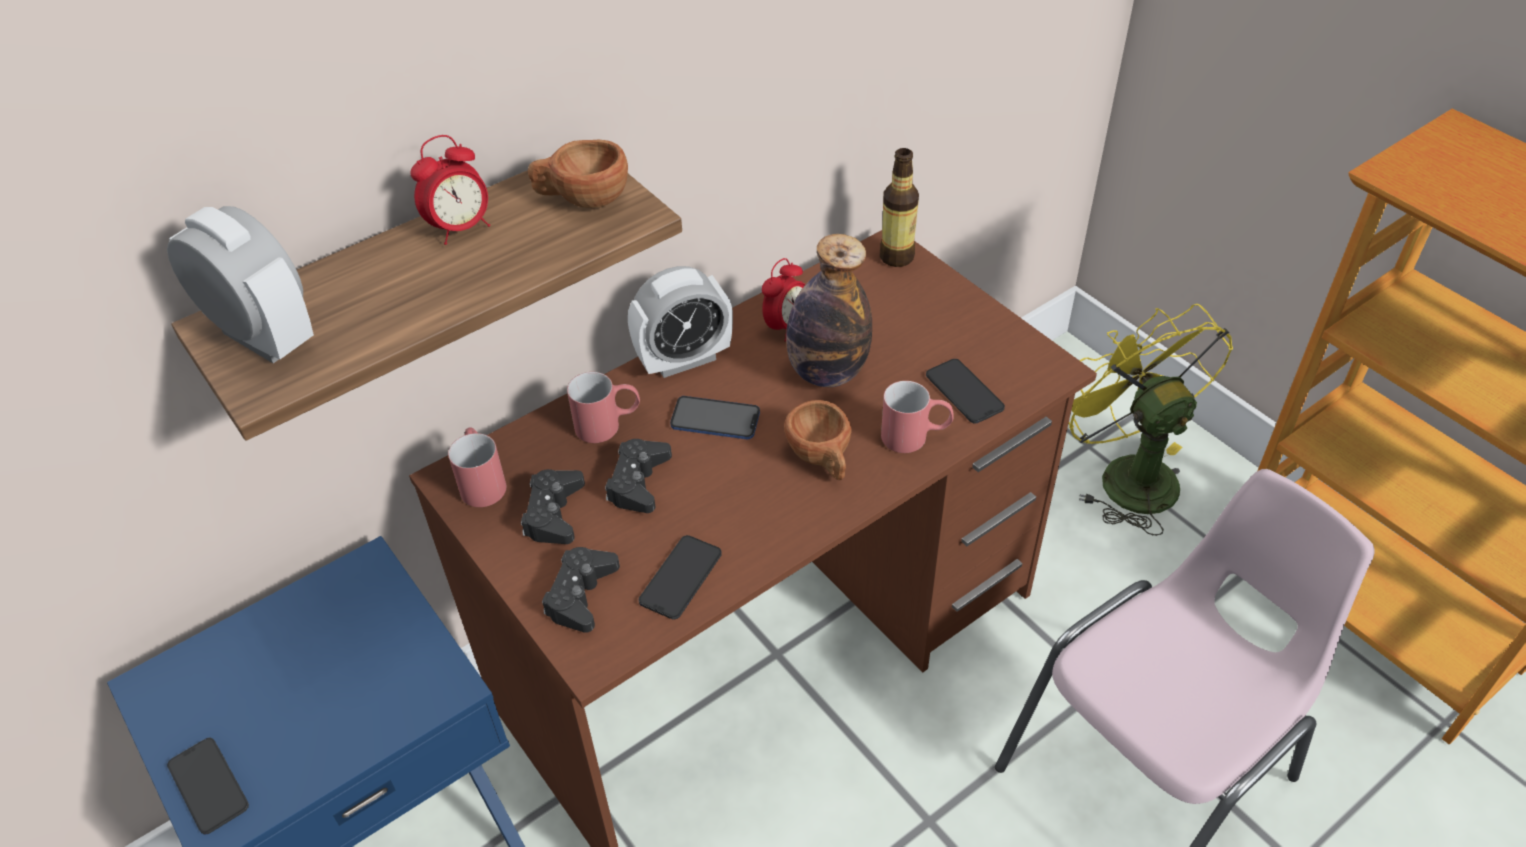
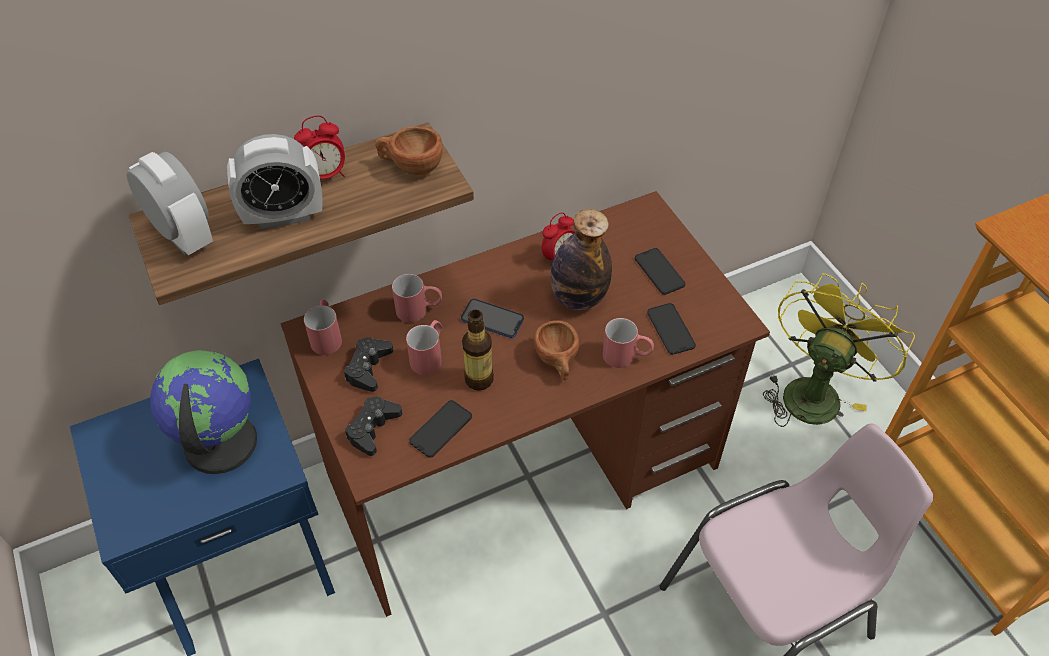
camera: 10 degrees right, 5 degrees up
(208, 786) = (119, 507): phone -> phone (659, 271)
(346, 663) = (219, 443): none -> globe
(638, 482) = (429, 356): black game controller -> red mug
(684, 360) = (482, 271): alarm clock -> alarm clock (284, 216)
(897, 257) = (652, 217): bottle -> bottle (479, 379)
(1126, 474) = (814, 390): yellow fan -> yellow fan turned 45 degrees clockwise

